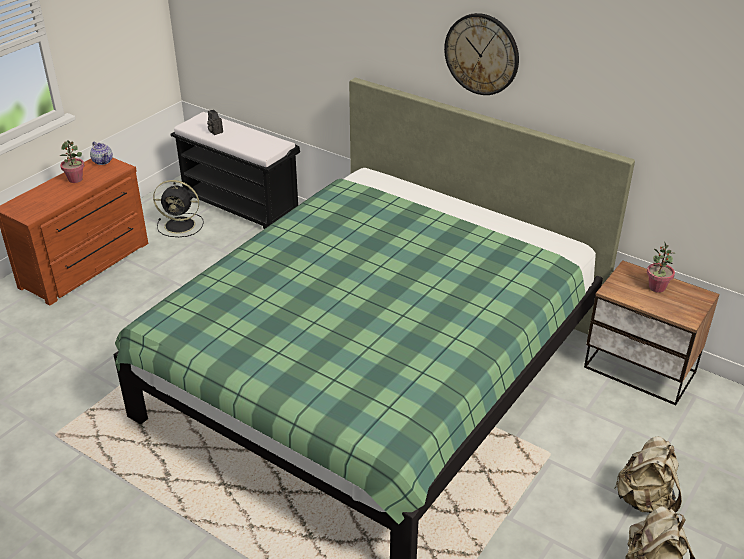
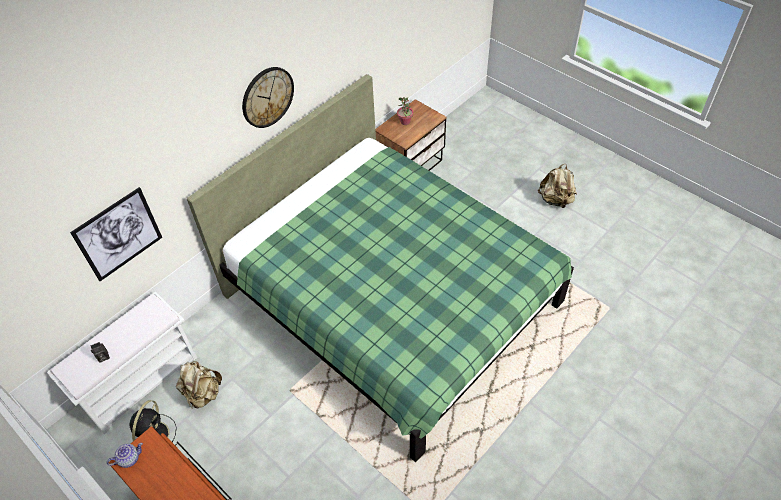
camera: 80 degrees left, 15 degrees up
(75, 179) = (159, 482): potted plant -> none
(241, 206) = (141, 381): black bench -> white bench
(292, 50) = (118, 234): none -> picture
(645, 500) = (510, 190): beige backpack -> beige backpack (203, 393)

